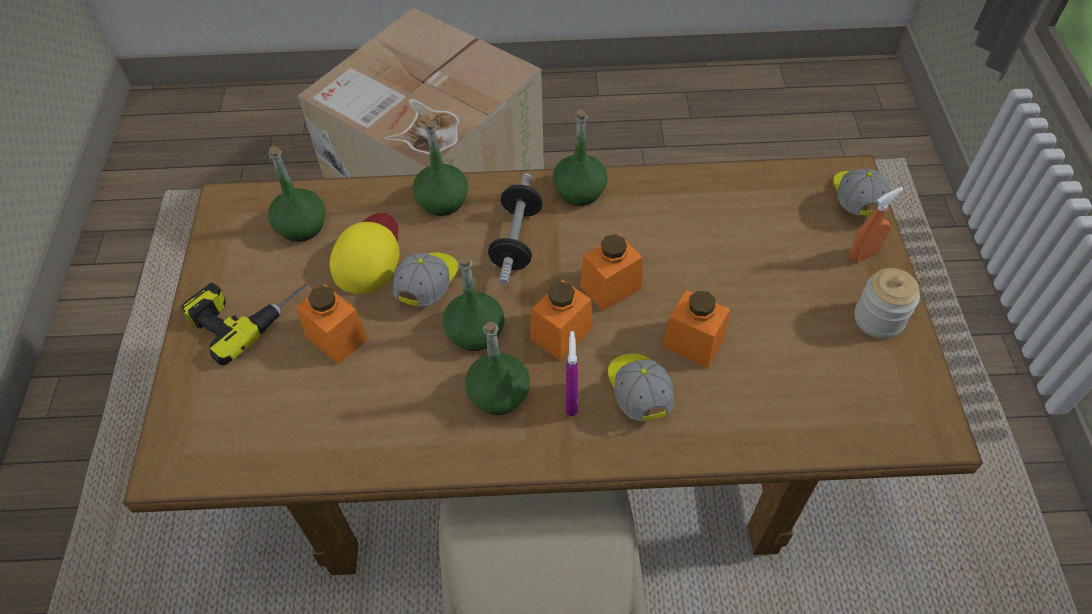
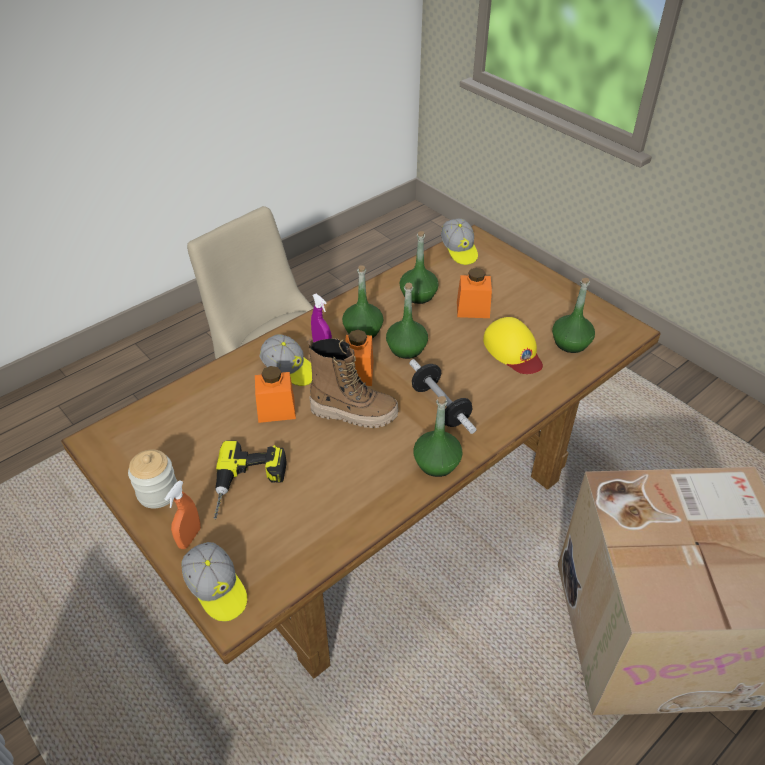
camera: 140 degrees right, 10 degrees down
(246, 311) = (532, 295): power drill -> power drill (249, 485)
(428, 285) = (460, 355): cap -> cap (459, 250)
(443, 201) = (515, 403): green bottle -> green bottle (418, 295)
(610, 287) = (354, 412): orange jar -> boot

